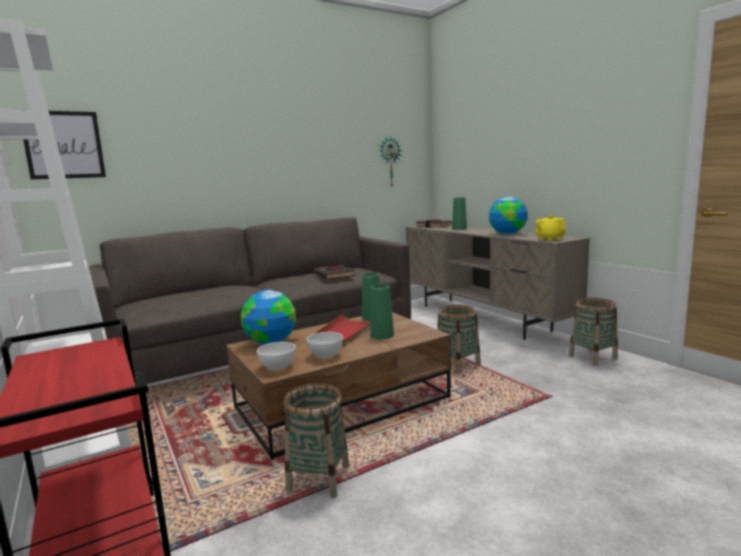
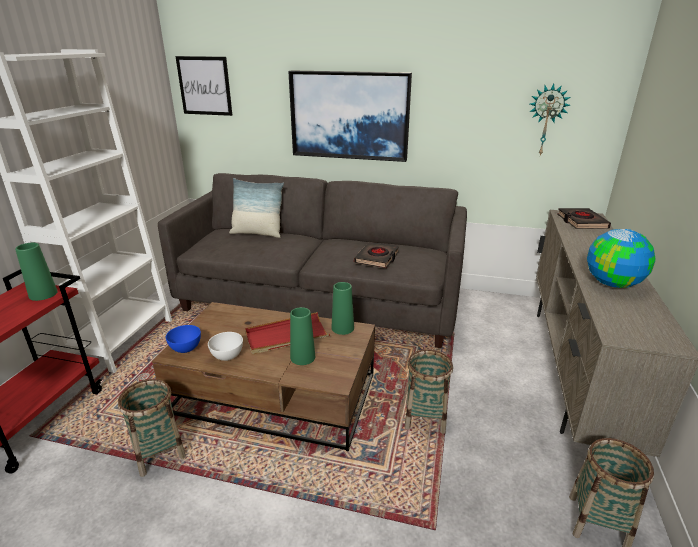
camera: 45 degrees right, 15 degrees up
(189, 292) = (257, 233): none -> pillow
(243, 168) = (349, 115): none -> picture
(270, 342) = (232, 316): globe -> none
(278, 367) = (186, 348): white bowl -> blue bowl
(459, 229) = (590, 242): green vase -> green vase (43, 294)
(549, 239) = (625, 328): yellow teapot -> none

